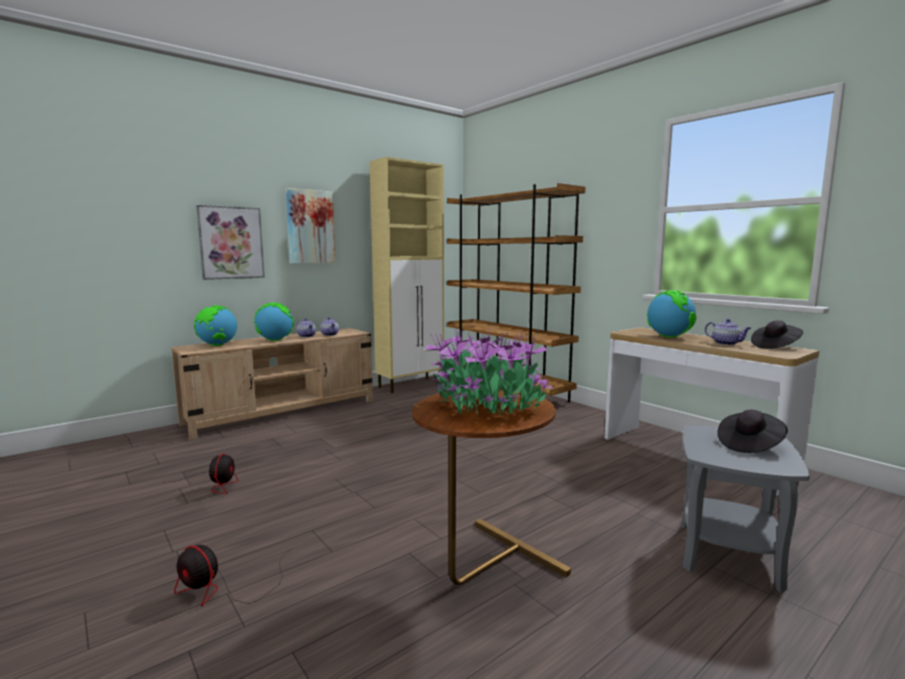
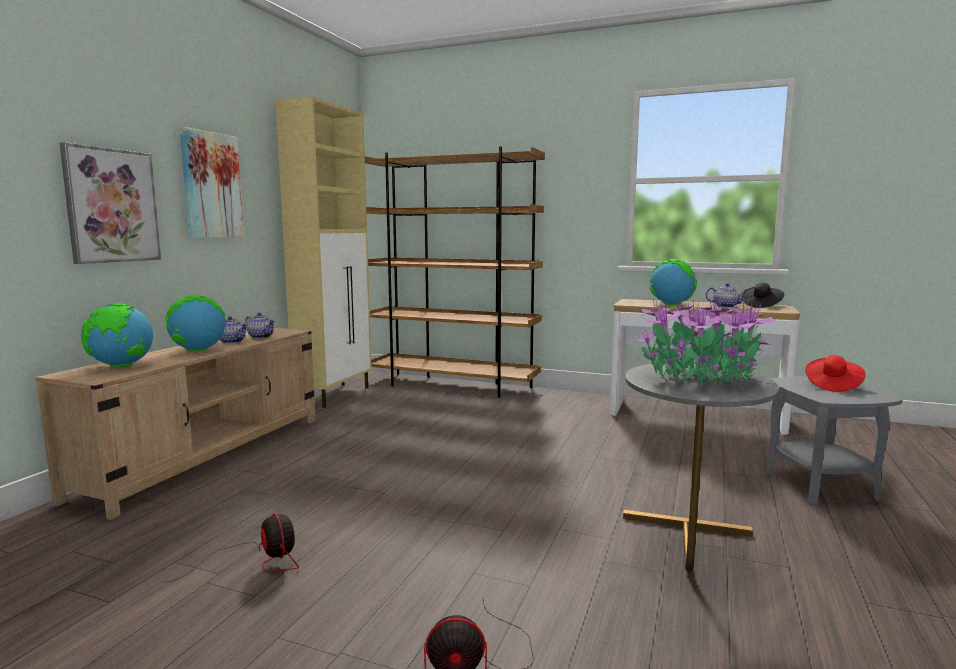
camera: 30 degrees left, 0 degrees up
(483, 569) = (686, 552): brown side table -> grey side table
(749, 445) = (832, 386): black hat -> red hat

